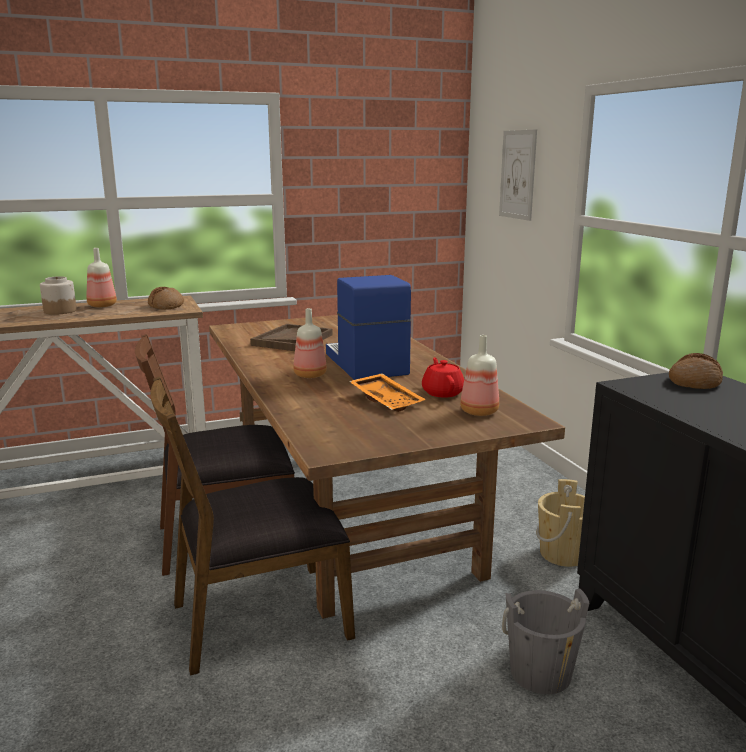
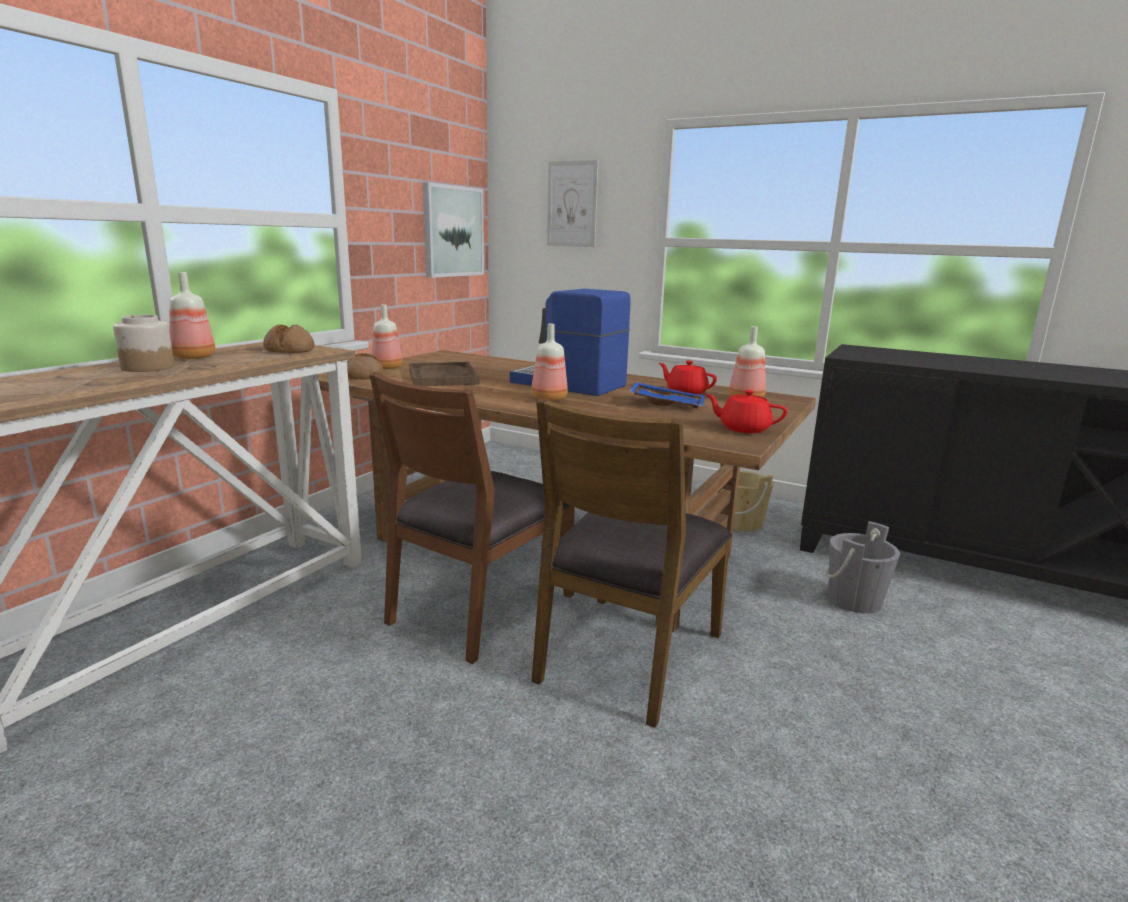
camera: 40 degrees left, 0 degrees up
(278, 324) = (386, 367): none -> bottle
(375, 440) = (743, 429): none -> red teapot
(387, 400) = (667, 404): orange tray -> blue tray
(413, 200) = (452, 231): none -> picture
(694, 382) = (866, 350): bread -> bread (363, 376)

